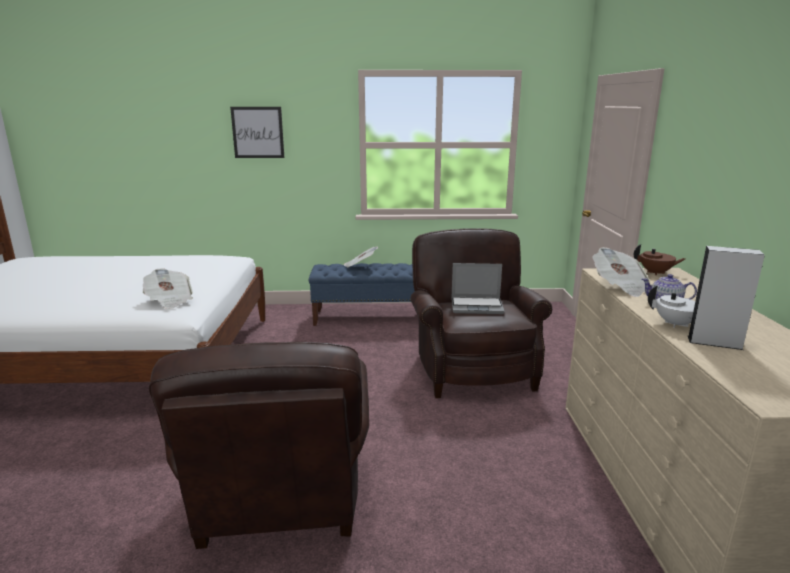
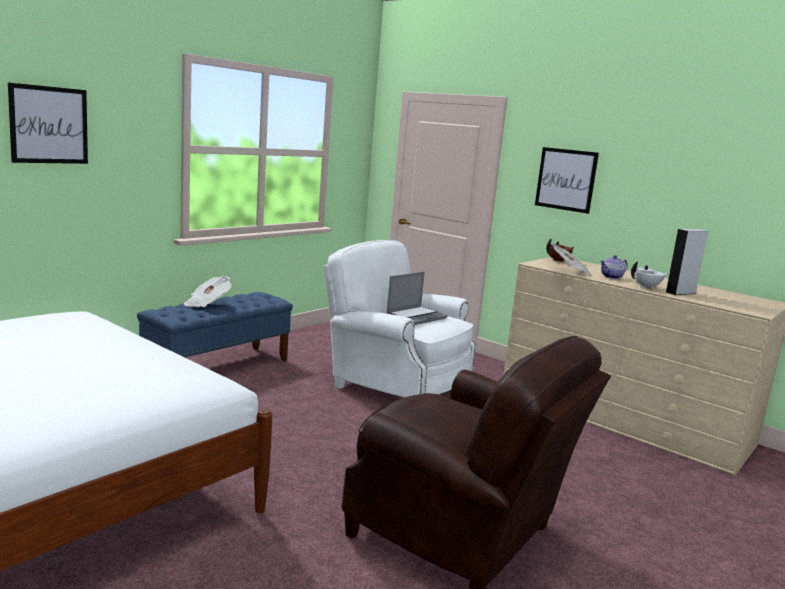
camera: 50 degrees left, 5 degrees down
(169, 300) = (167, 372): newspaper -> none
(471, 368) = (395, 385): brown armchair -> white armchair
(697, 170) = (566, 179): none -> picture

